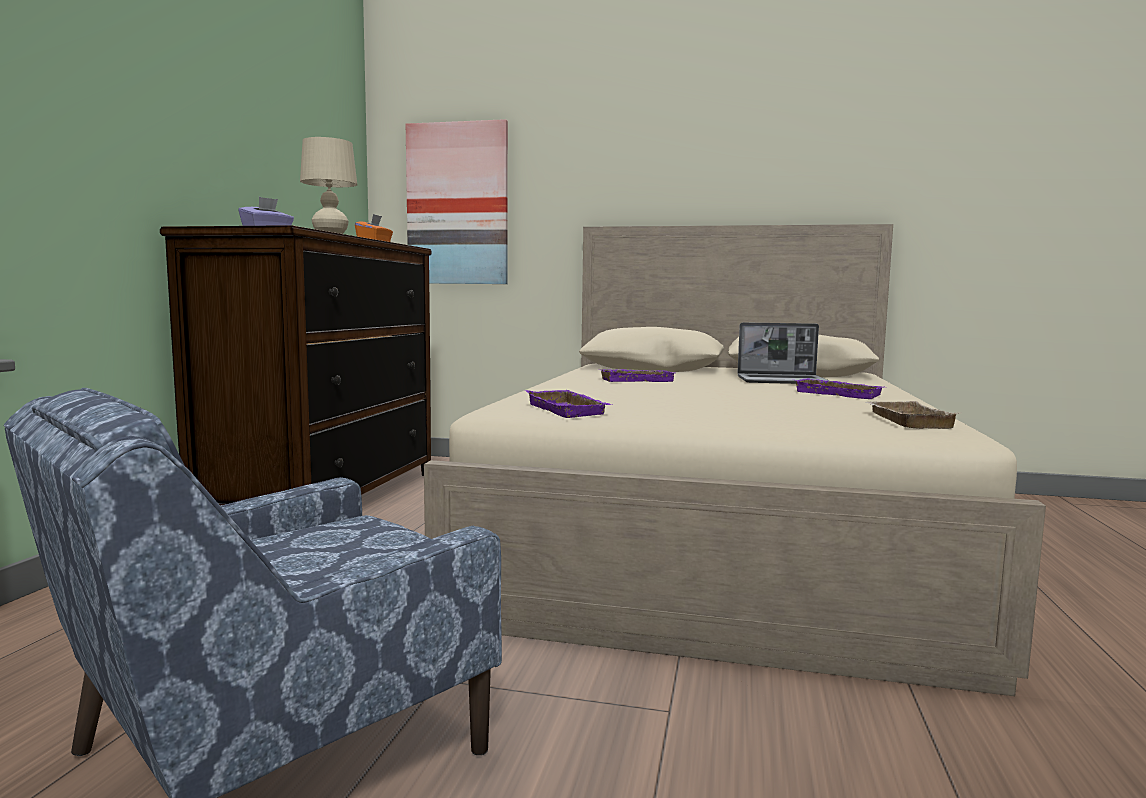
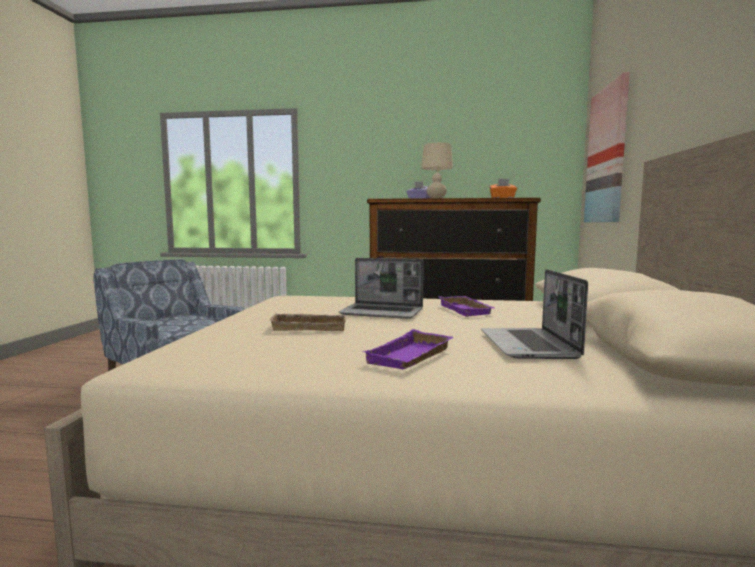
camera: 85 degrees right, 0 degrees up
(569, 410) = (287, 303): purple tray -> none
(651, 392) = (383, 313): none -> laptop
(905, 421) = (217, 360): beige tray -> beige tray (310, 327)

